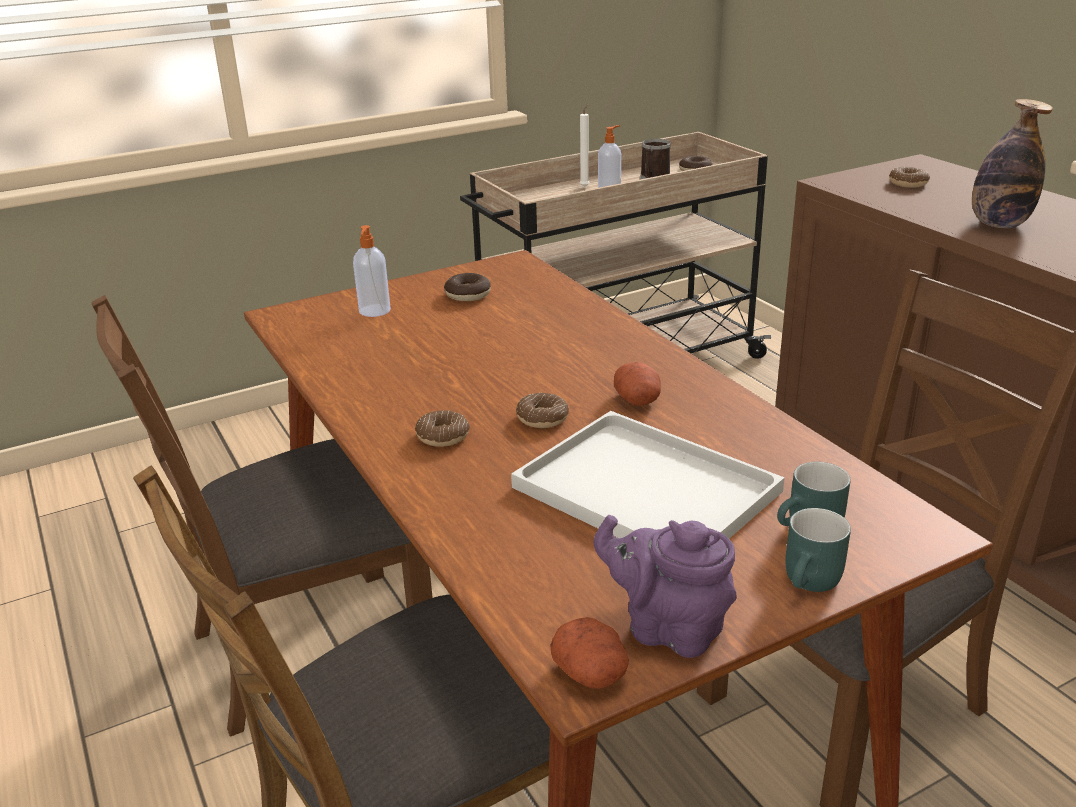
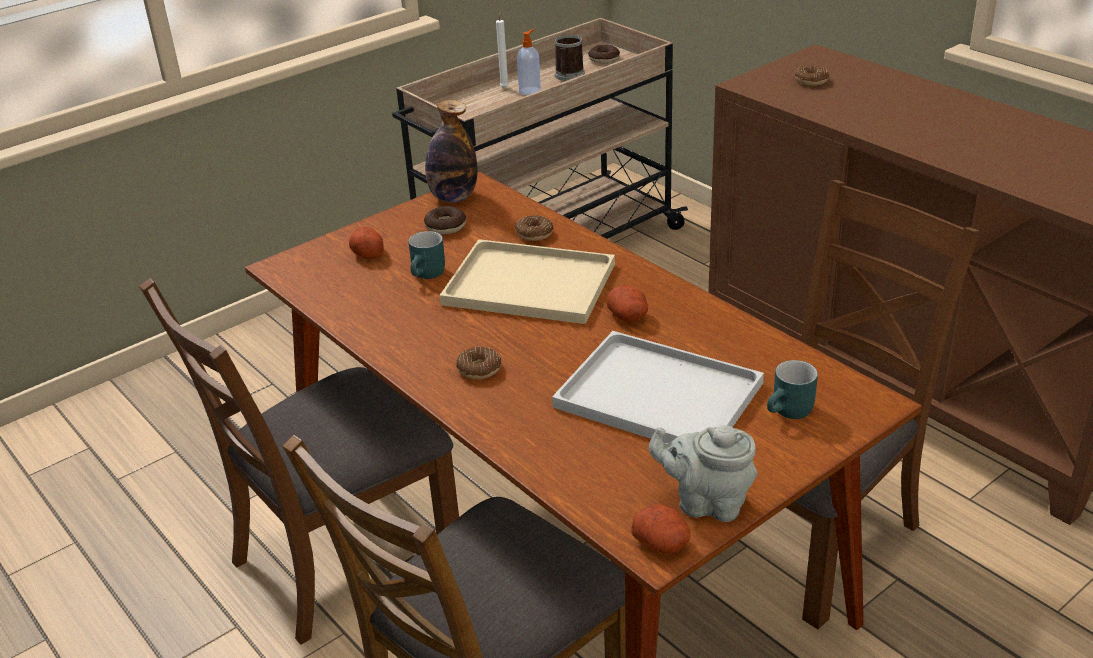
camera: 10 degrees left, 5 degrees up
(374, 311) = (367, 253): soap dispenser -> potato
(531, 357) = (525, 285): none -> beige tray
(542, 418) = (555, 342): donut -> donut (534, 234)
(668, 628) = (706, 503): purple teapot -> grey teapot
(813, 583) = (801, 454): turquoise mug -> turquoise mug (428, 275)
(999, 224) = (893, 121): bottle -> bottle (453, 197)

